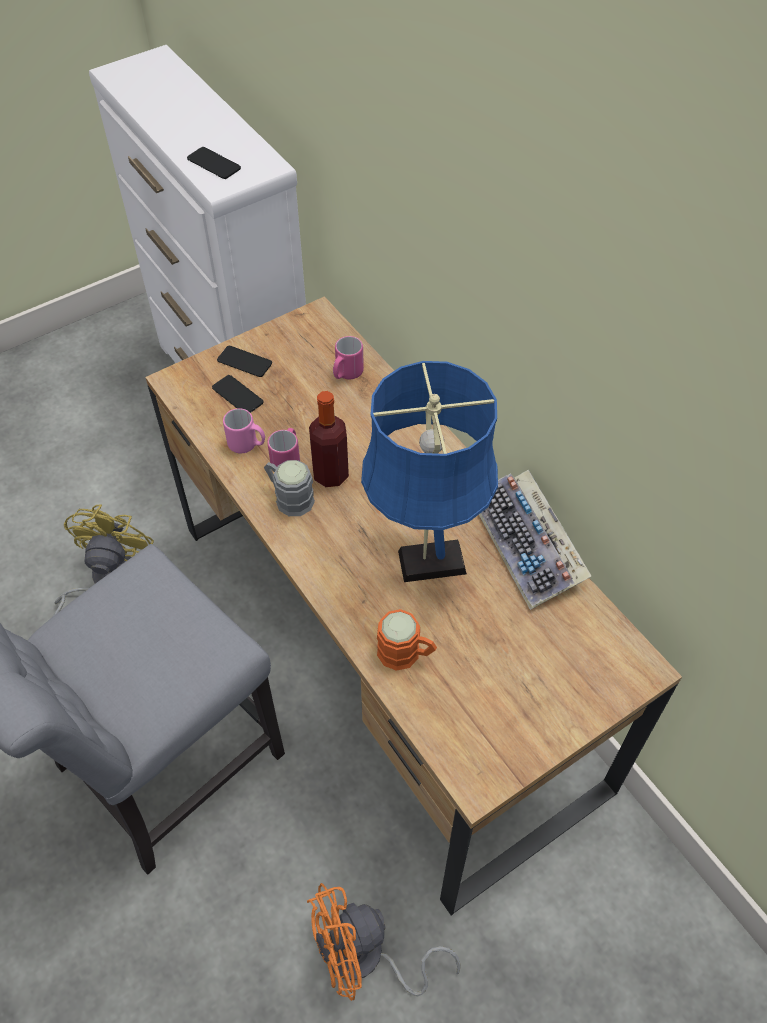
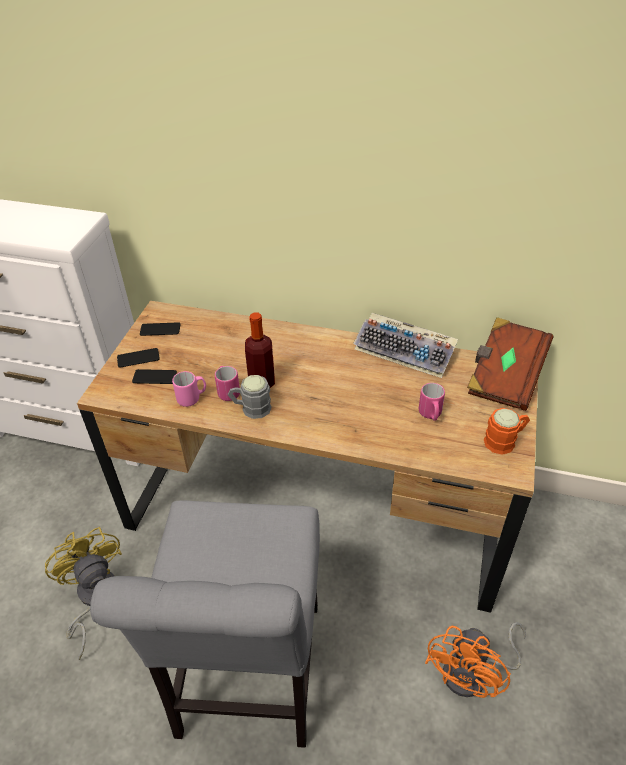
camera: 40 degrees left, 10 degrees down
(214, 164) = (45, 232): phone -> phone (160, 329)
(346, 374) = (211, 330): pink mug -> pink mug (431, 415)
(406, 654) = (408, 439): orange mug -> orange mug (504, 440)
(424, 563) = (365, 391): blue table lamp -> none
(609, 665) = (504, 377): none -> brown book

